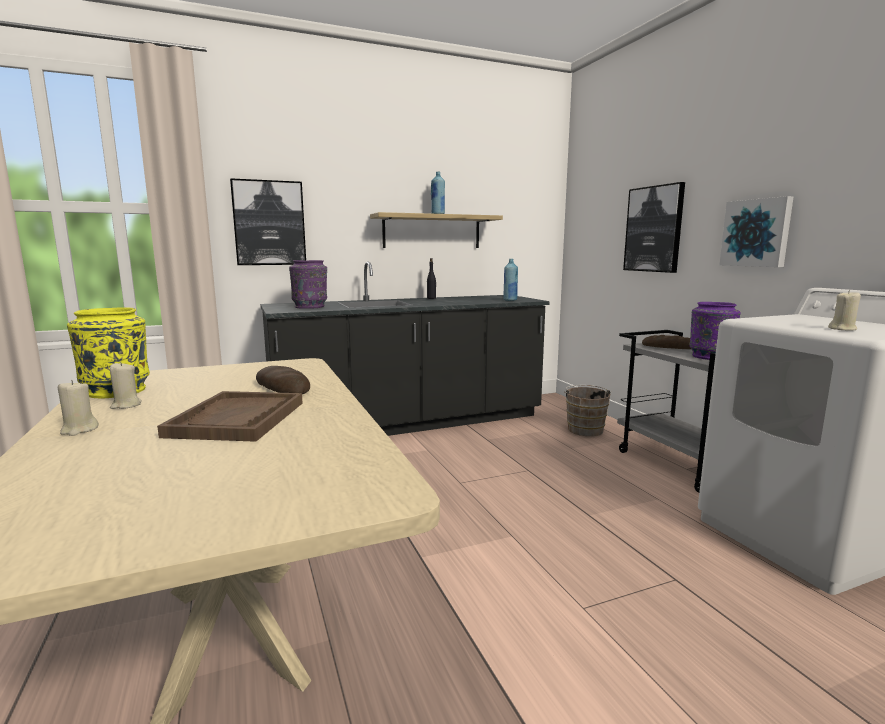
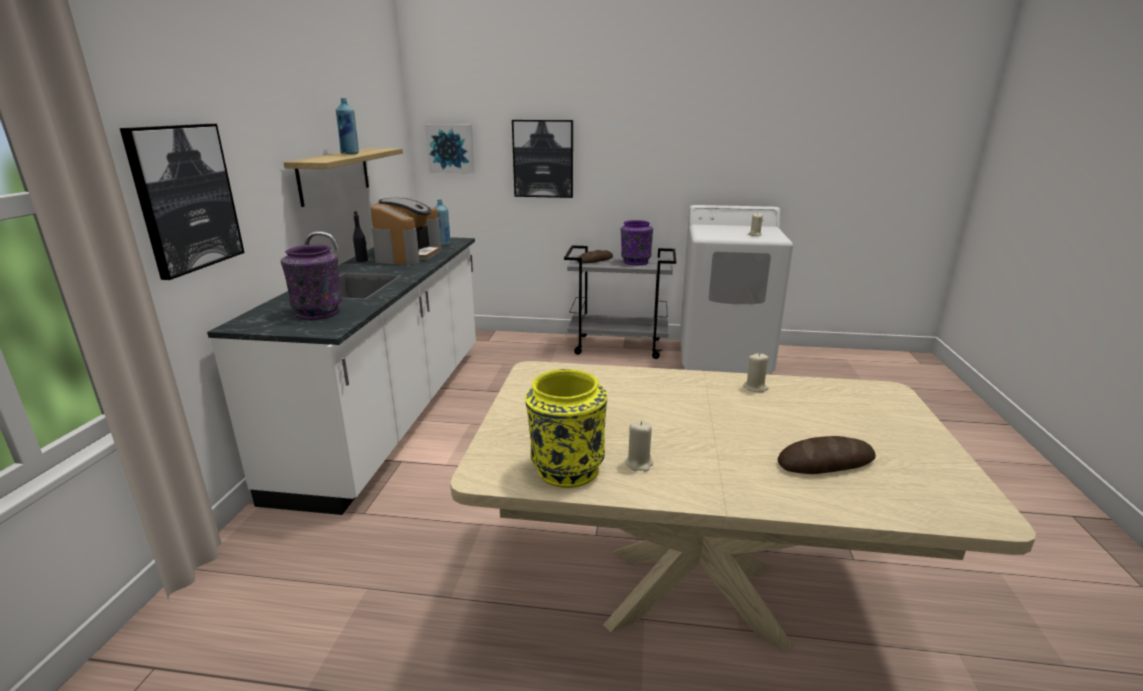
camera: 60 degrees left, 10 degrees up
(79, 430) = (715, 485): beige candle -> beige candle (755, 387)
(238, 419) = (724, 416): brown tray -> none
(282, 387) = (631, 389): bread -> bread (825, 462)
(410, 424) = (393, 413): black counter -> white counter
(465, 300) = (408, 254): none -> coffee machine
(585, 429) = (522, 348): brown bucket -> none
(756, 233) = (642, 166): picture -> picture (450, 148)

